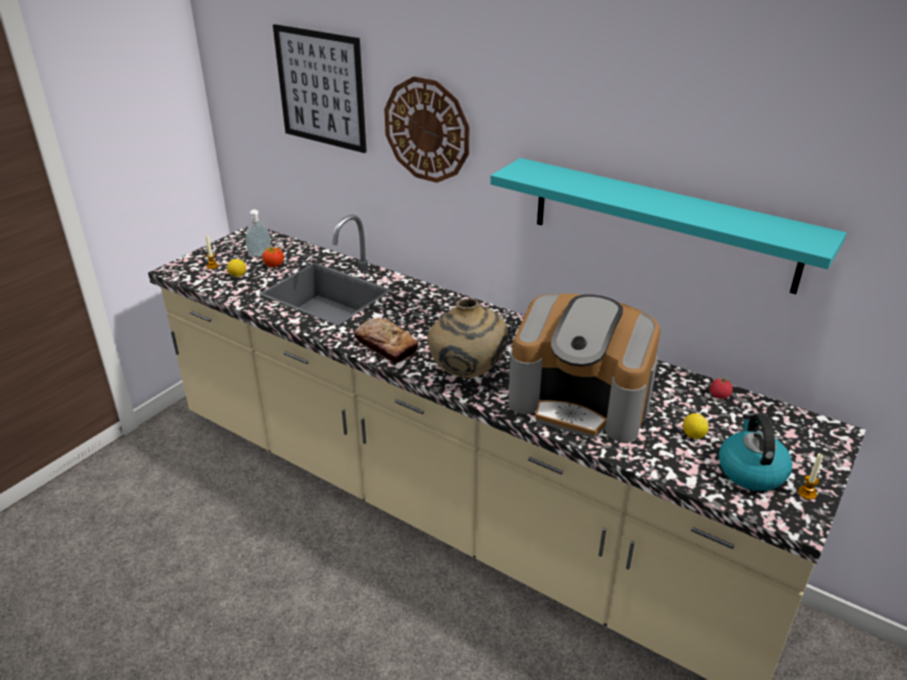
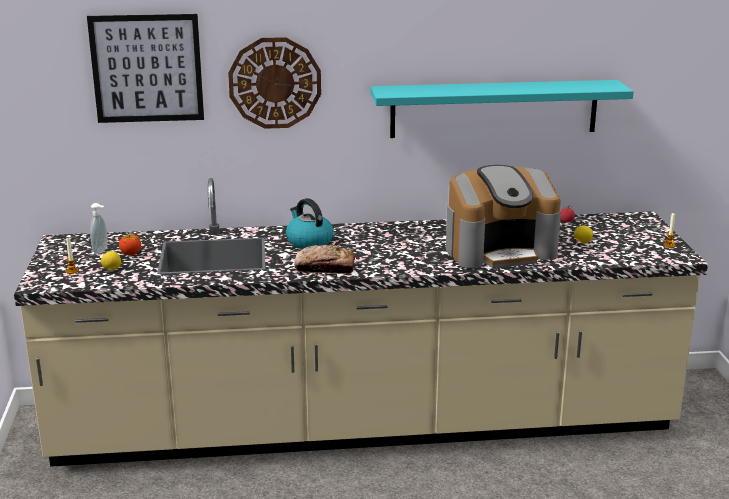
camera: 40 degrees left, 10 degrees down
(466, 375) = (409, 262): beige vase -> none
(750, 471) = (632, 246): kettle -> kettle (309, 241)

